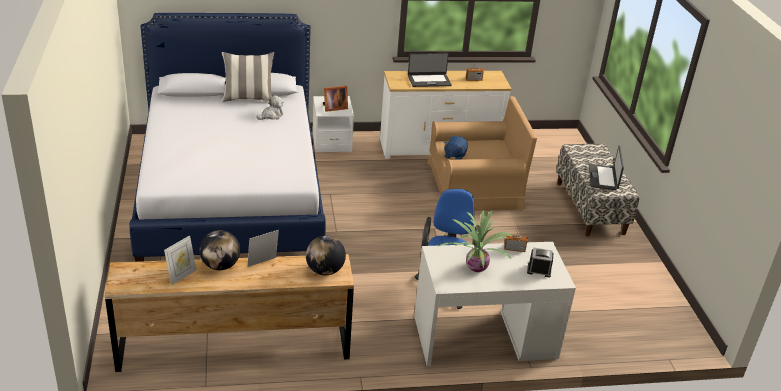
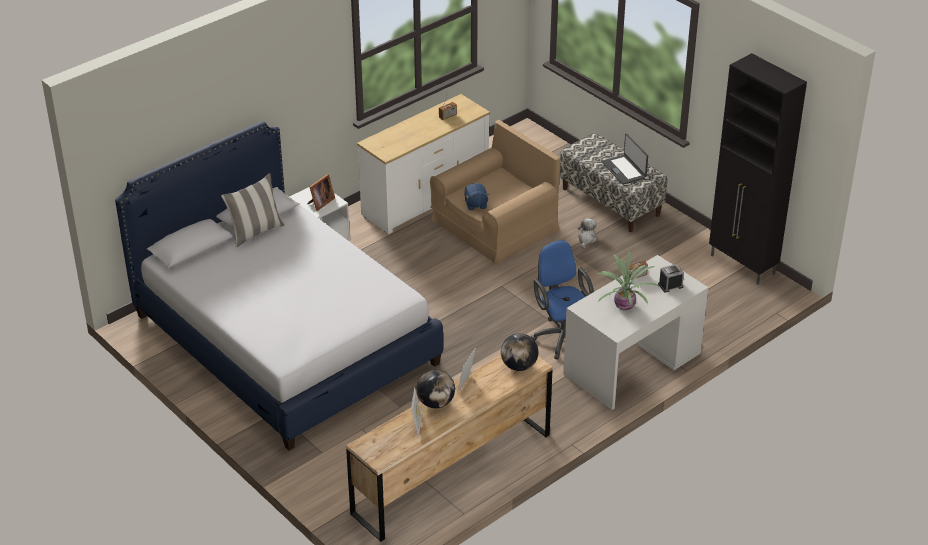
camera: 30 degrees left, 5 degrees up
(271, 115) = (300, 241): plush toy -> plush toy (586, 239)
(429, 80) = (409, 135): laptop -> none
(670, 305) = (743, 265): none -> black cabinet

